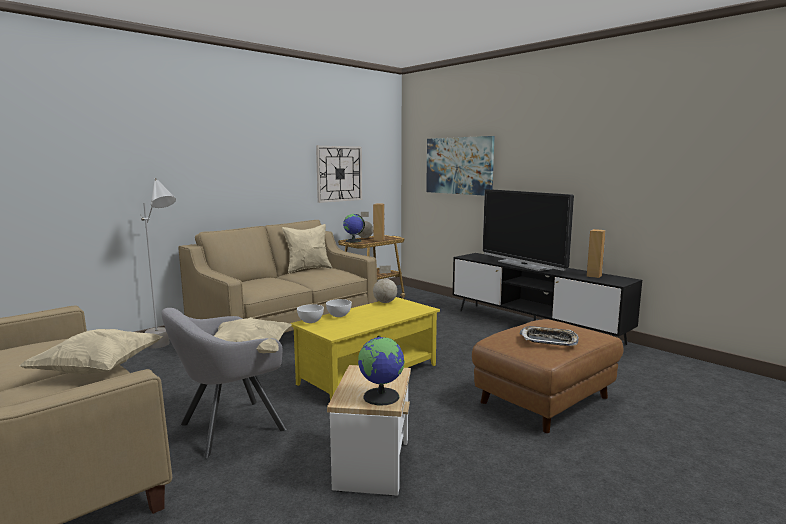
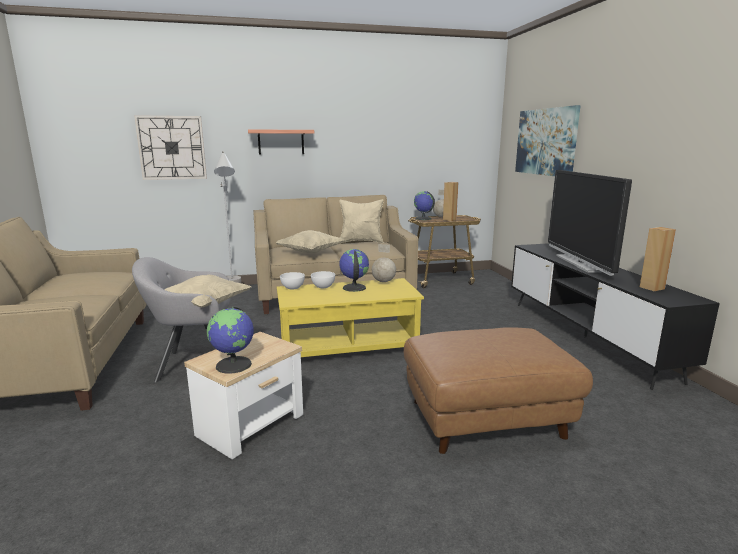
camera: 30 degrees right, 5 degrees up
(98, 370) = (90, 297): beige pillow -> beige pillow (310, 252)
(205, 167) = (281, 142): none -> shelf
(339, 173) = (420, 150): wall clock -> wall clock (172, 148)
(368, 312) = (353, 288): none -> globe
(548, 340) = (478, 351): tray -> none

